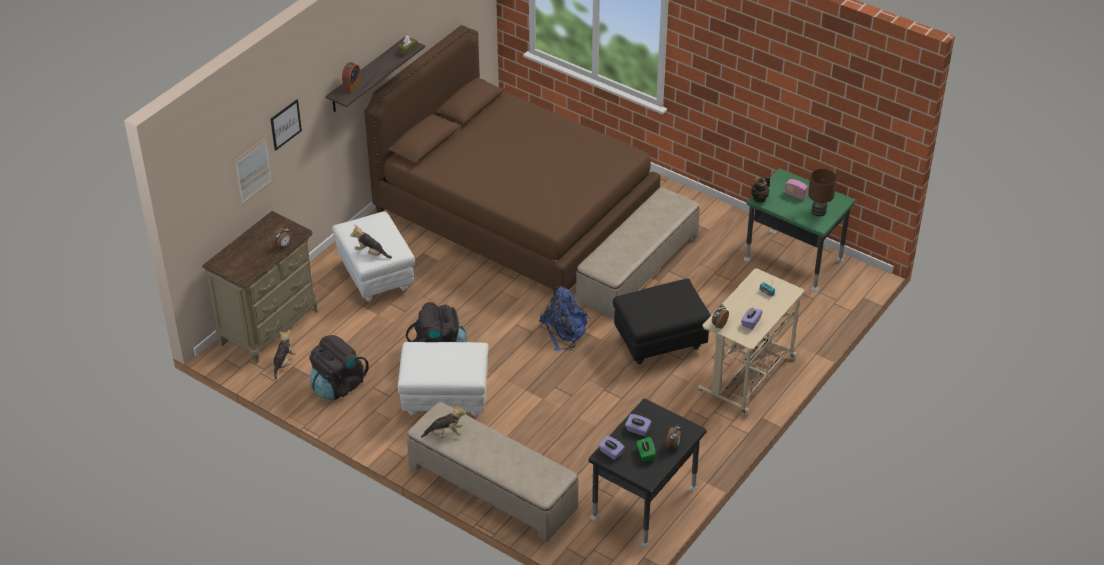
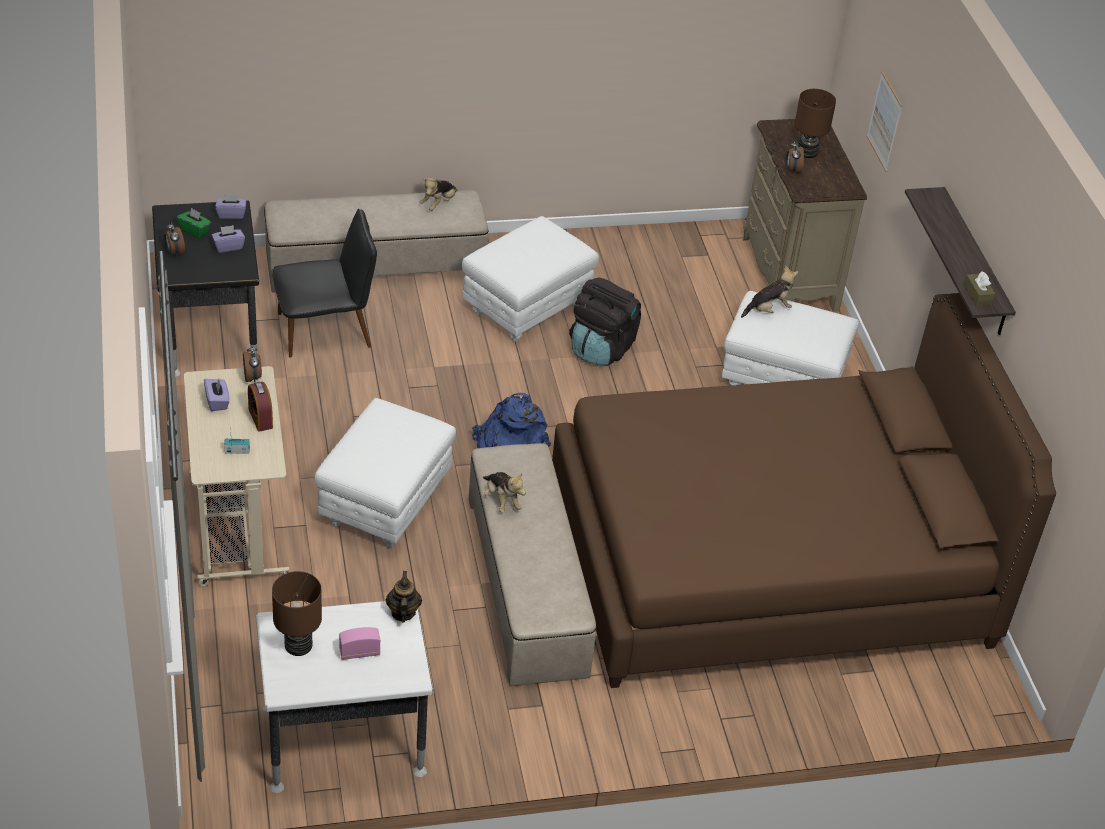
camera: 130 degrees right, 0 degrees up
(255, 251) = (806, 152): none -> brown table lamp
(284, 363) = (720, 252): plush toy -> plush toy (501, 500)
(285, 124) = (915, 133): picture -> none
(338, 385) = (642, 263): black backpack -> none
(352, 86) = (943, 213): alarm clock -> alarm clock (260, 418)
(576, 461) = (324, 330): none -> black chair
(660, 343) = (384, 504): black ottoman -> white ottoman
(794, 259) = (343, 741): green desk -> white desk

